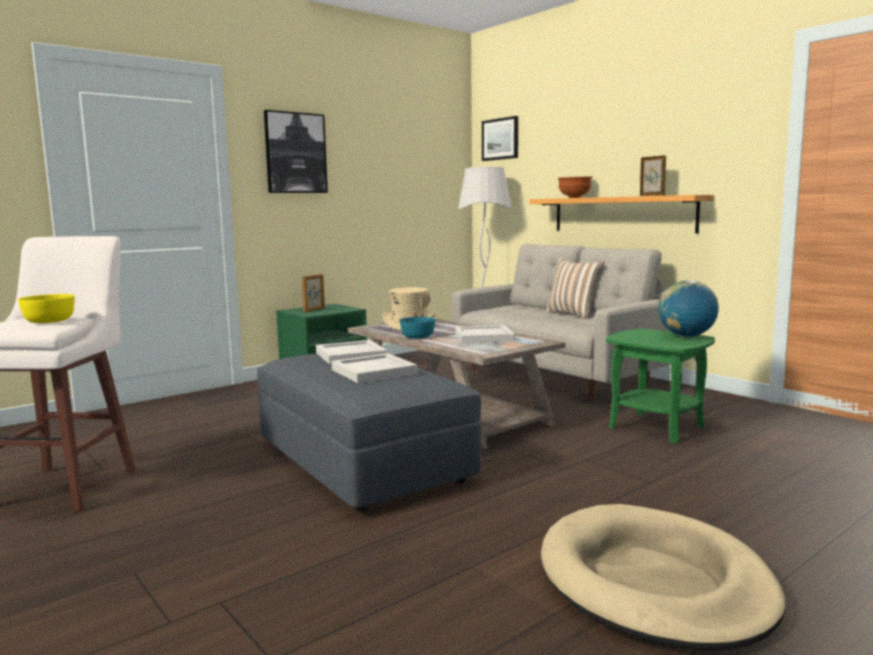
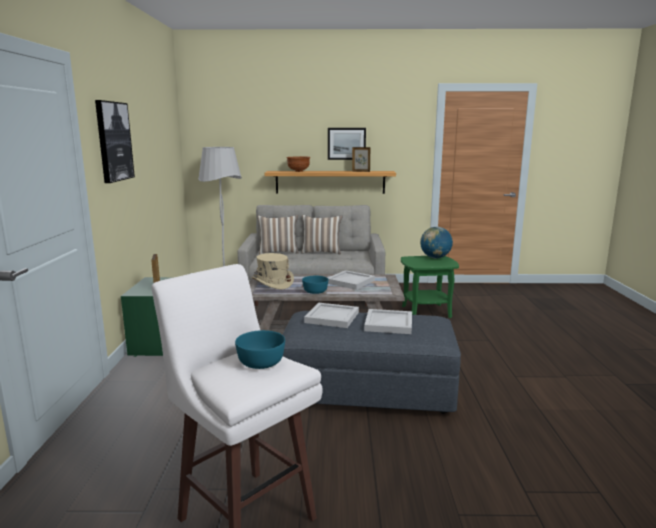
camera: 50 degrees left, 5 degrees up
(48, 321) = (261, 362): yellow bowl -> turquoise bowl
(500, 139) = (214, 122): picture -> picture (346, 143)
(526, 307) = (278, 252): none -> pillow
(654, 582) = (585, 381): beige dog bed -> none

